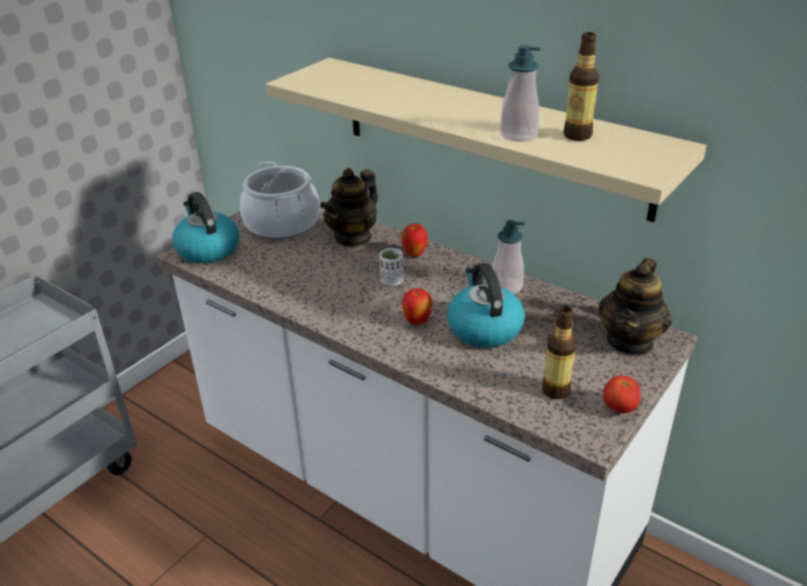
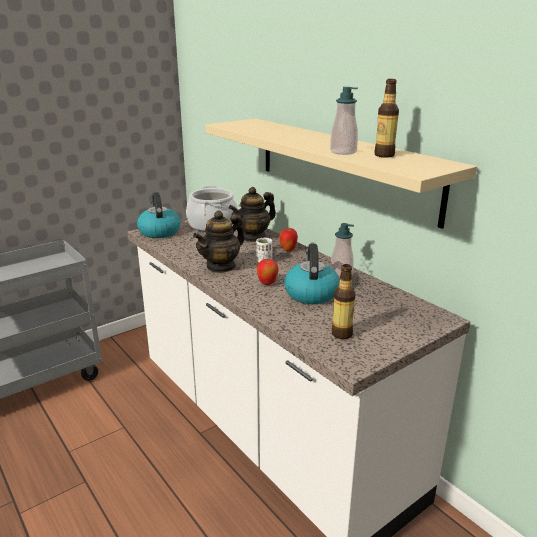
camera: 15 degrees right, 10 degrees down
(619, 408) = (383, 351): tomato -> none
(630, 341) = (415, 316): teapot -> teapot (221, 266)

